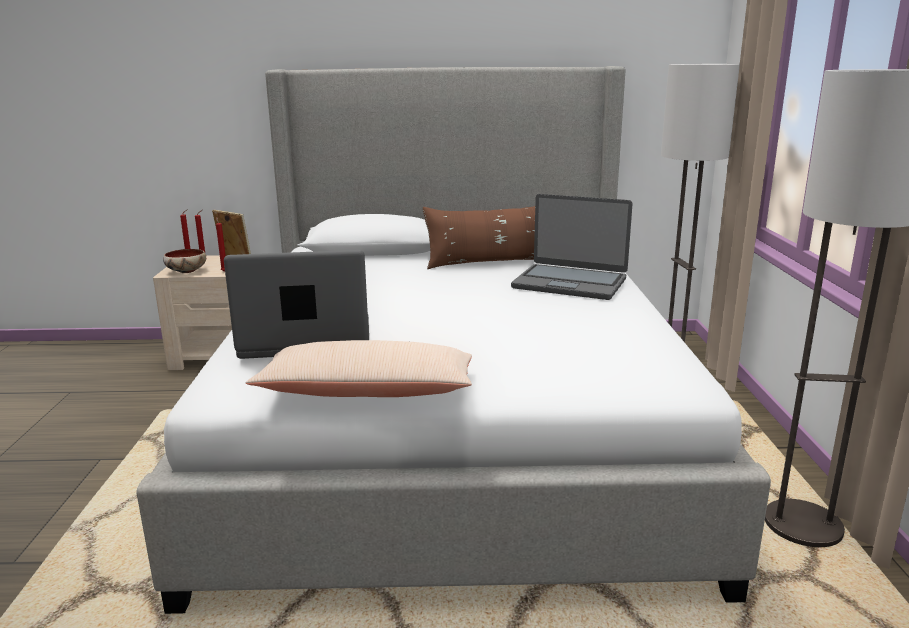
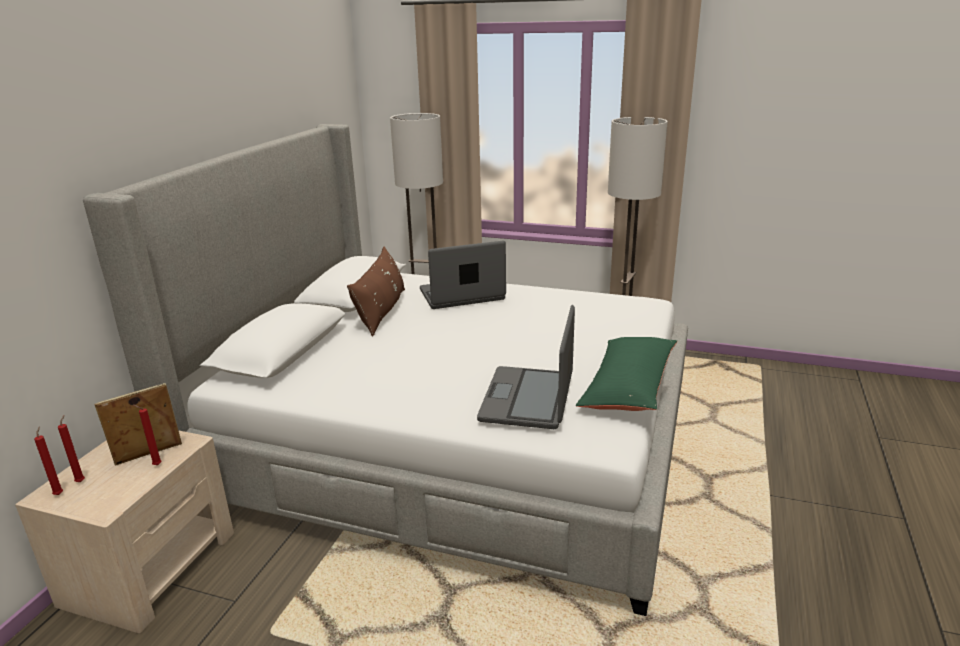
camera: 70 degrees left, 5 degrees up
(186, 271) = (115, 497): bowl -> none
(367, 391) = (628, 386): beige pillow -> green pillow
(570, 283) = (462, 295): laptop -> laptop turned 150 degrees counterclockwise

